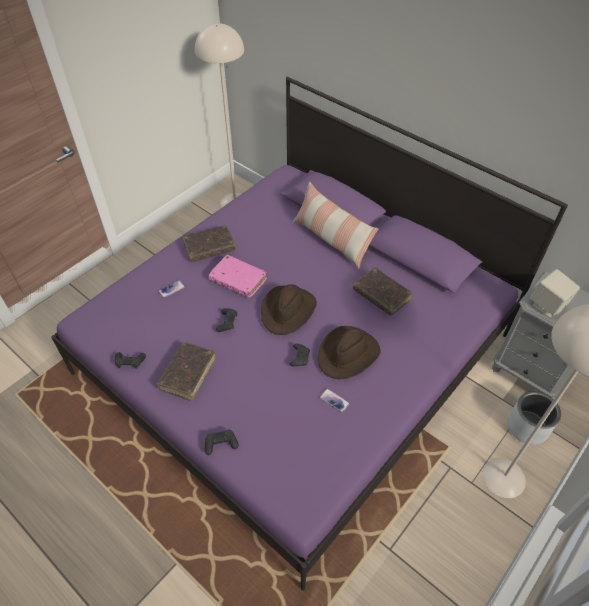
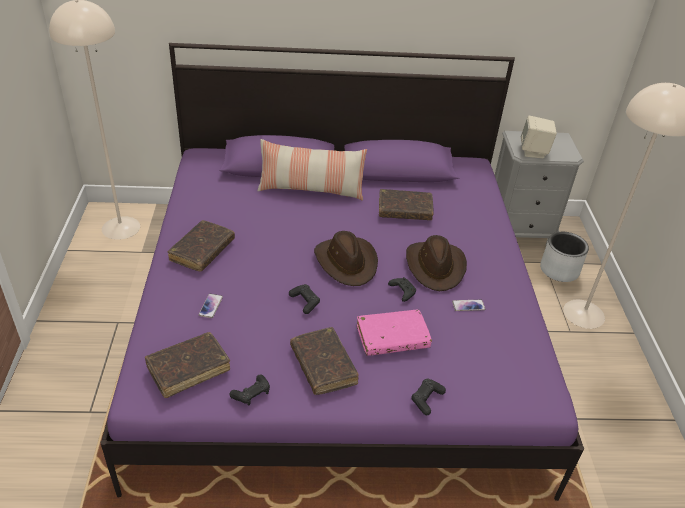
camera: 45 degrees left, 10 degrees down
(115, 322) = (188, 369): none -> brown book
(238, 280) = (269, 263): pink book -> pink book (392, 338)

